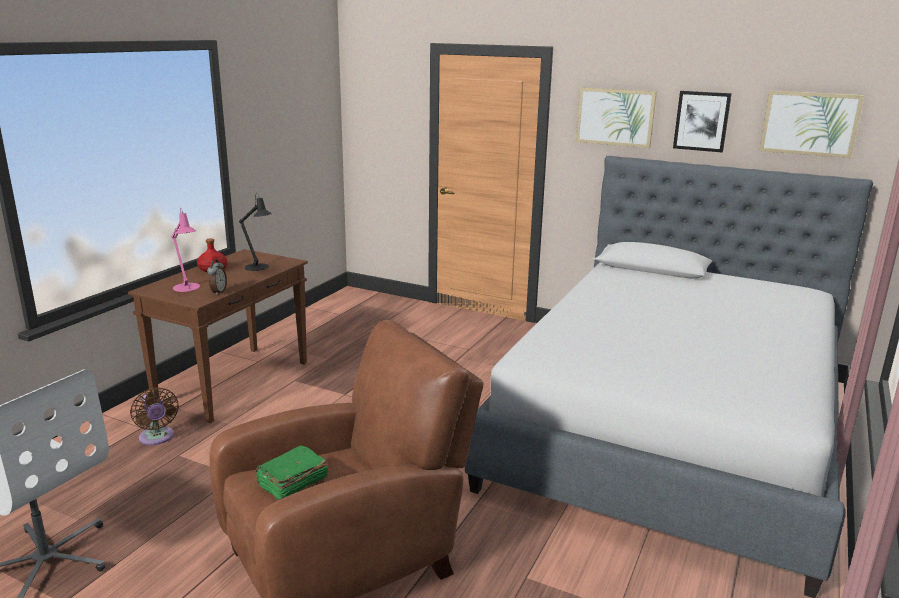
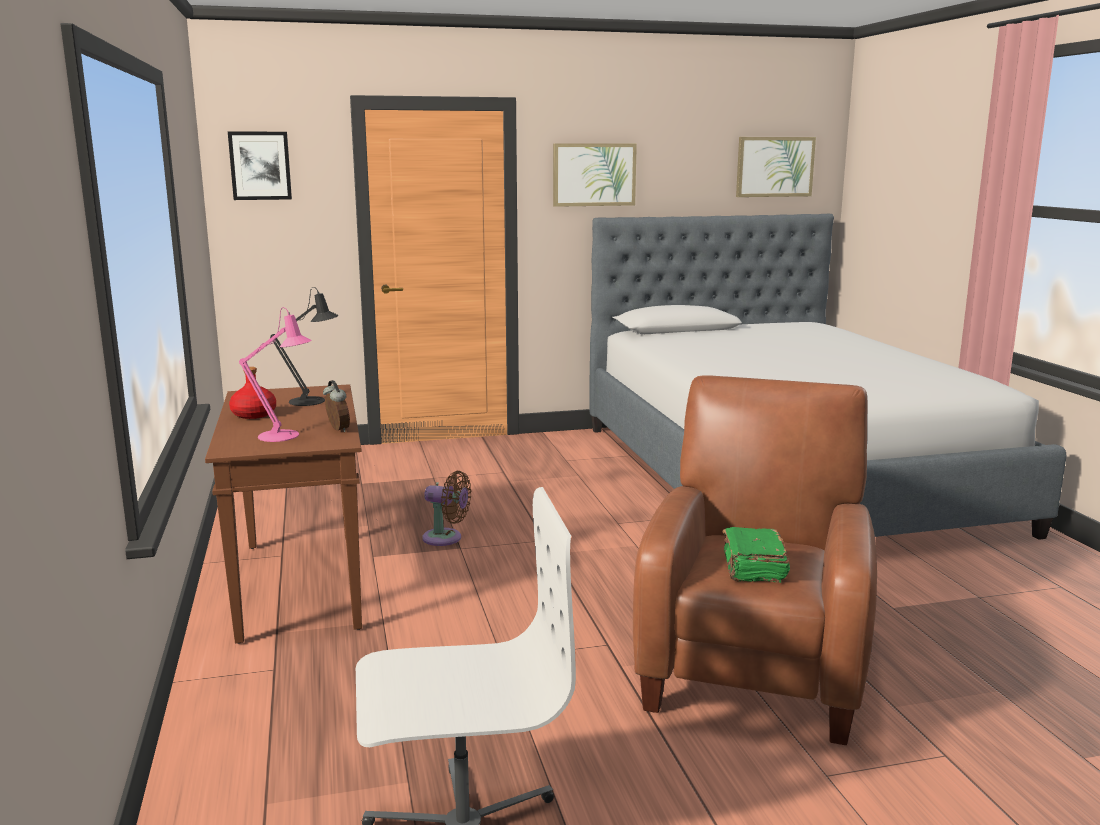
camera: 40 degrees left, 5 degrees down
(157, 438) = (323, 669): brown fan -> brown fan (446, 538)
(701, 121) = (681, 172): picture -> picture (260, 165)

